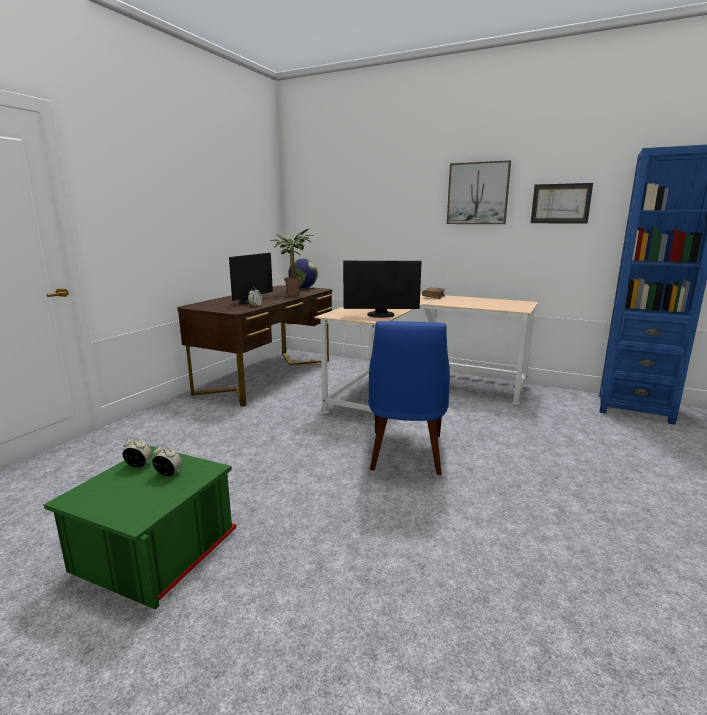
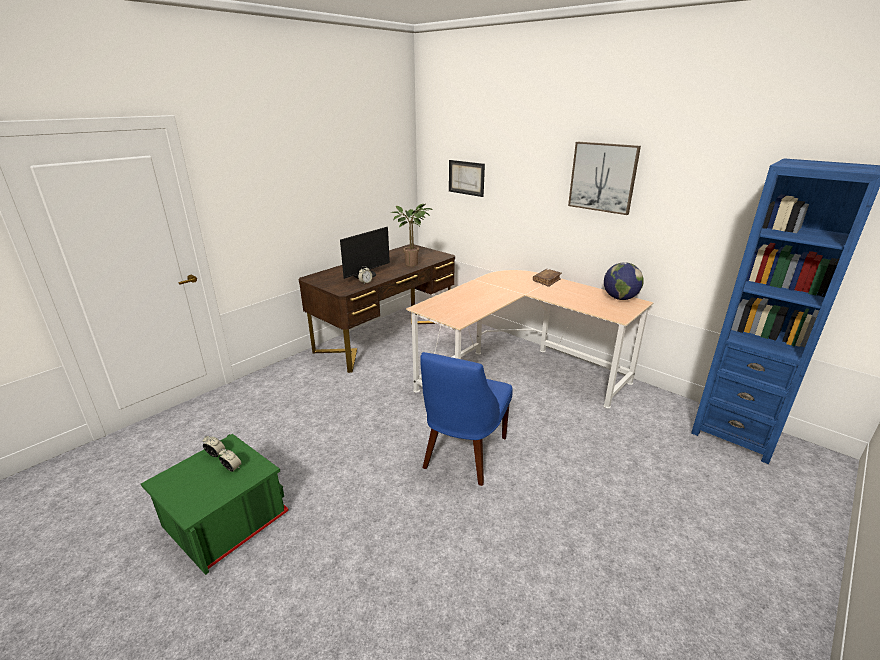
camera: 15 degrees right, 10 degrees up
(303, 288) = (429, 251): globe -> globe (620, 298)
(381, 315) = (468, 313): monitor -> none
(560, 203) = (690, 200): picture -> picture (466, 178)

